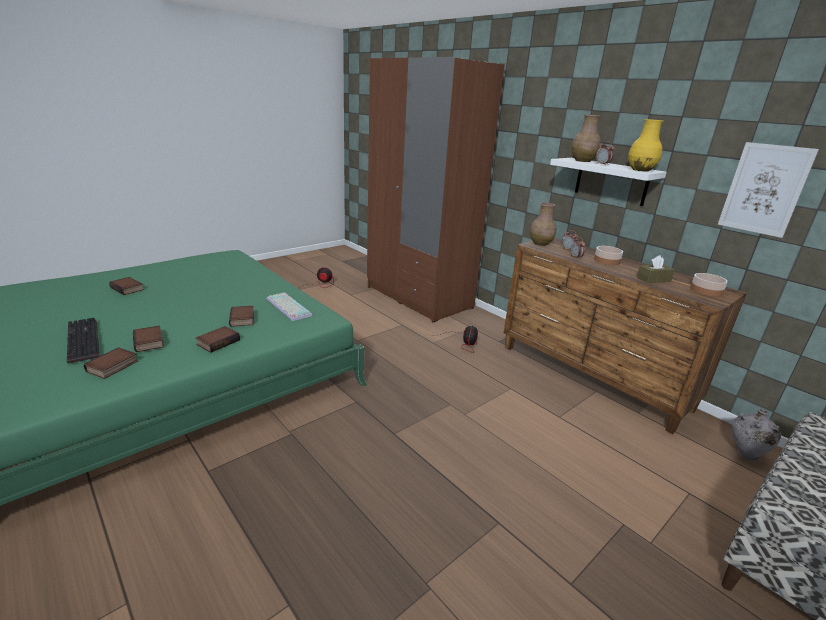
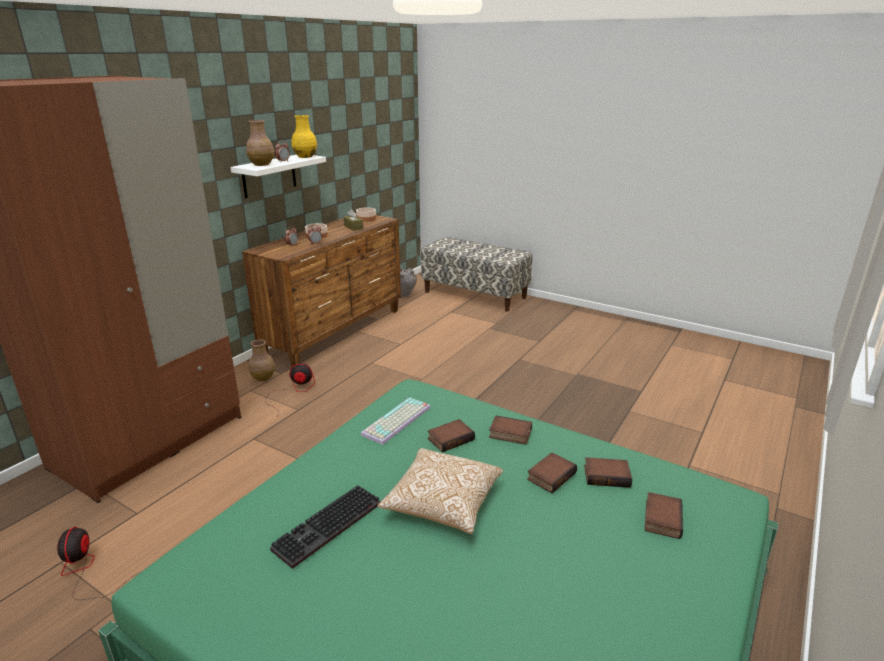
camera: 105 degrees left, 0 degrees up
(81, 341) = (596, 533): keyboard -> keyboard (328, 528)
(128, 288) = (425, 610): book -> book (661, 518)
(185, 304) = (443, 502): none -> pillow
(541, 243) = (276, 253): brown vase -> brown vase (263, 377)
(764, 189) = (345, 147): picture -> none

